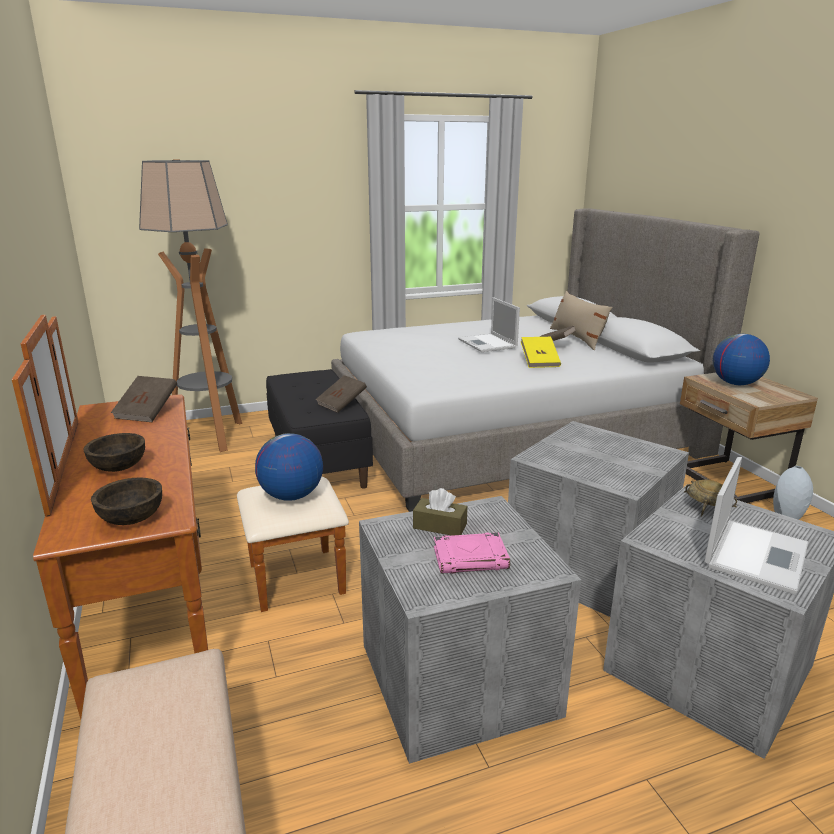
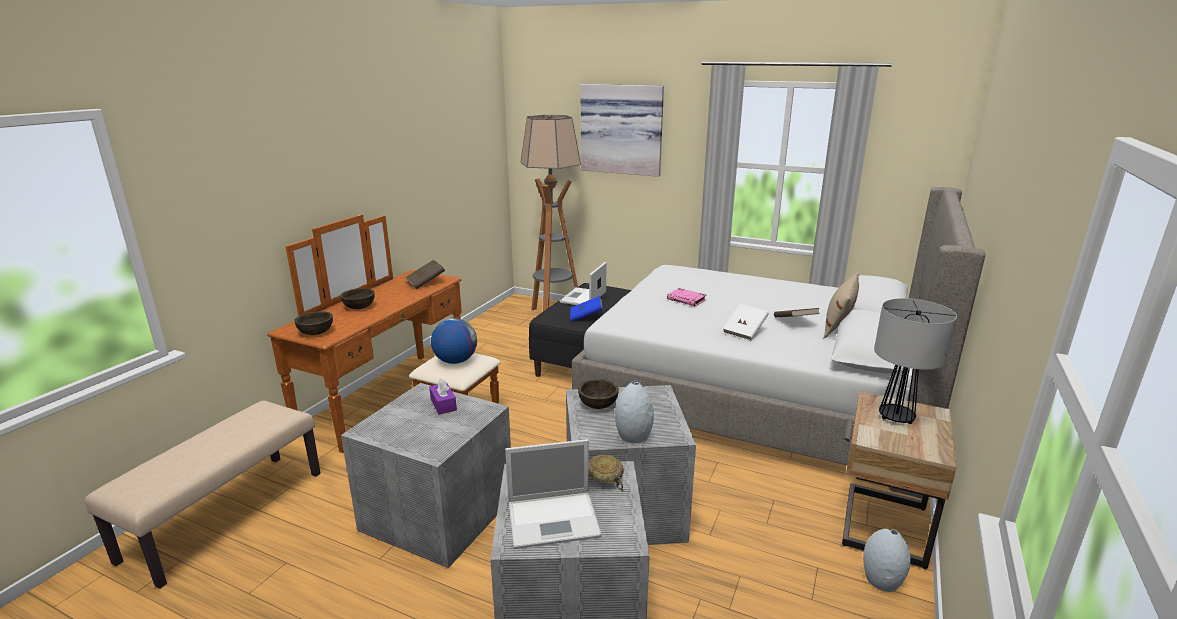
camera: 45 degrees right, 0 degrees up
(255, 178) = (622, 129): none -> picture
(341, 404) = (586, 317): brown book -> blue book
(440, 526) = (443, 404): brown tissue box -> purple tissue box
(471, 558) = (419, 427): pink book -> pink book (687, 300)
(488, 344) = (739, 303): laptop -> laptop (583, 298)
(539, 362) = (744, 331): yellow book -> white book
(565, 458) = (598, 405): none -> brown bowl
(643, 467) = (632, 435): none -> grey vase
(735, 384) = (895, 417): globe -> table lamp

